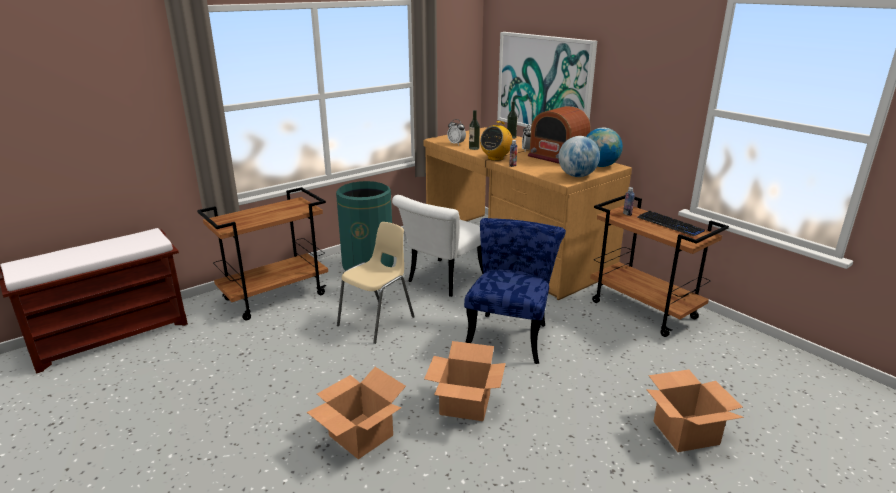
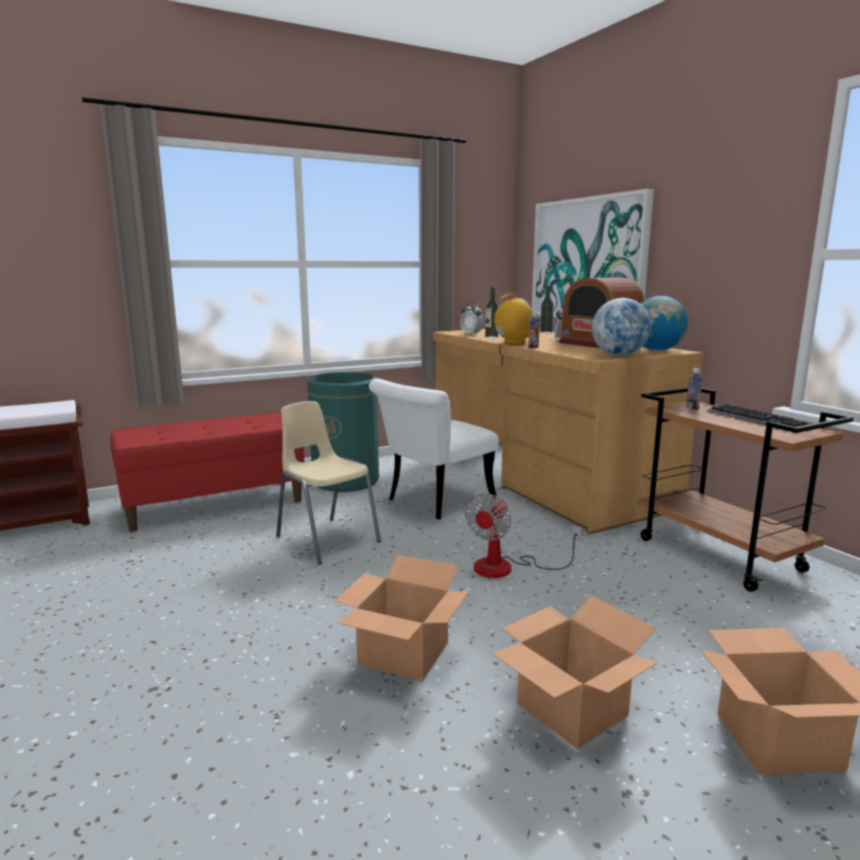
camera: 10 degrees right, 10 degrees down
(276, 296) = (214, 504): brown cart -> red bench
(362, 436) = (226, 681): cardboard box -> cardboard box (573, 710)
(377, 321) = (326, 539): beige chair -> beige chair turned 90 degrees counterclockwise
(495, 158) = (514, 343): radio -> radio turned 150 degrees counterclockwise
(510, 333) = (507, 567): blue chair -> fan

